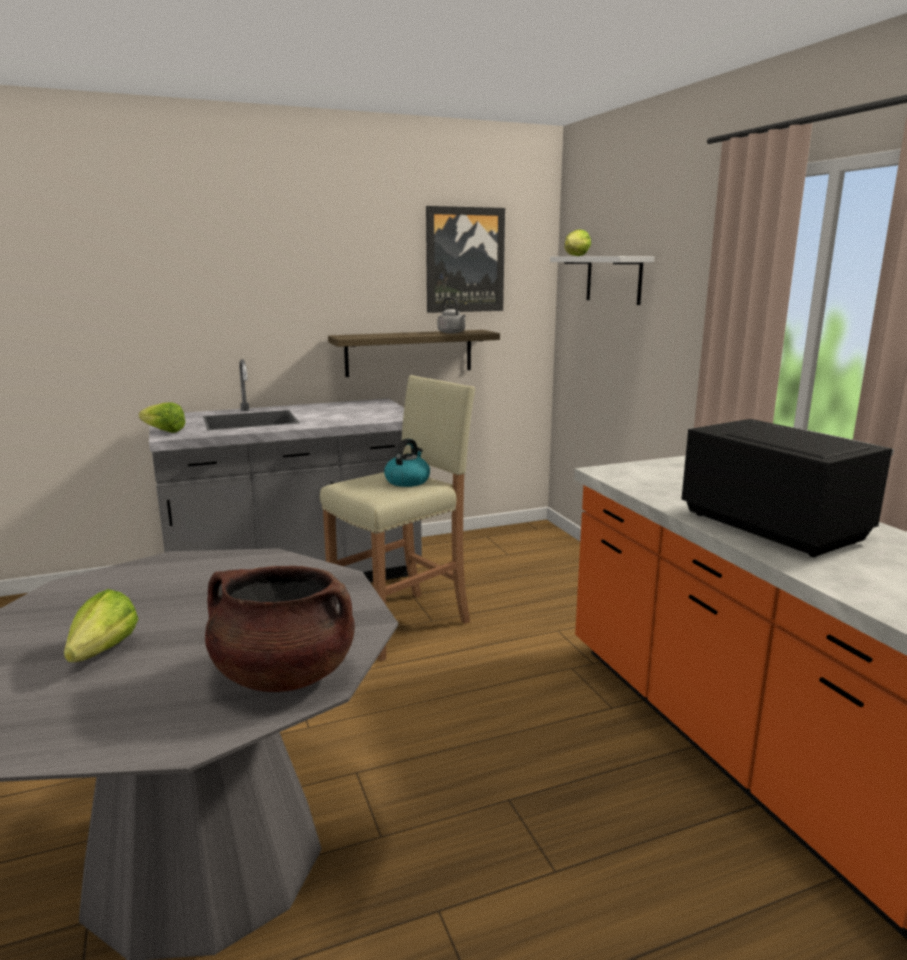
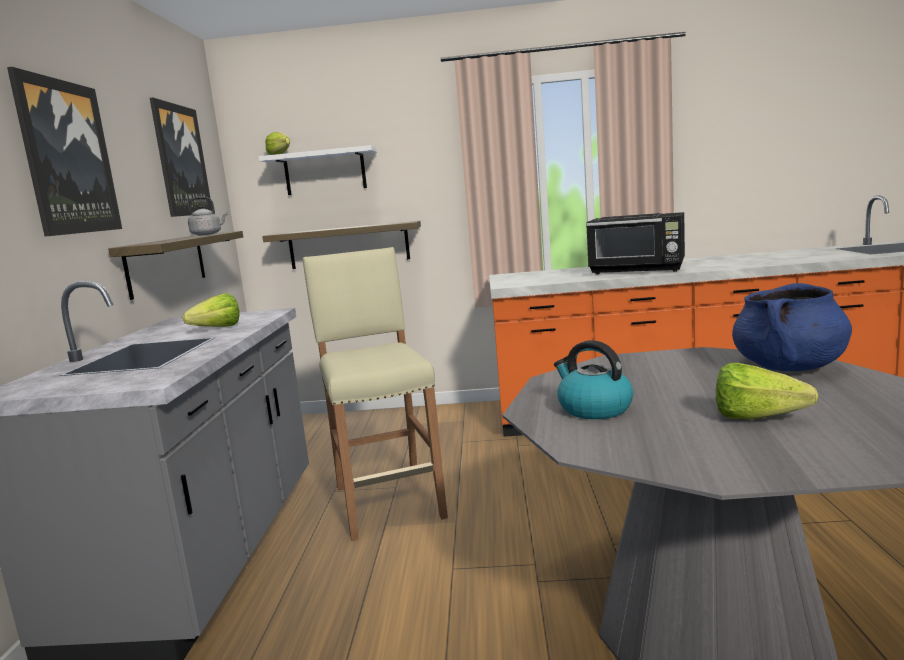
camera: 65 degrees left, 5 degrees down
(161, 431) = (108, 387): lettuce -> lettuce (212, 329)
(283, 675) = (789, 367): brown cooking pot -> blue cooking pot
(297, 267) = (67, 158): none -> picture
(407, 481) = (373, 350): kettle -> kettle (593, 409)
(618, 369) = (349, 245): none -> shelf
(771, 526) = (638, 270): black microwave -> black microwave turned 150 degrees counterclockwise

